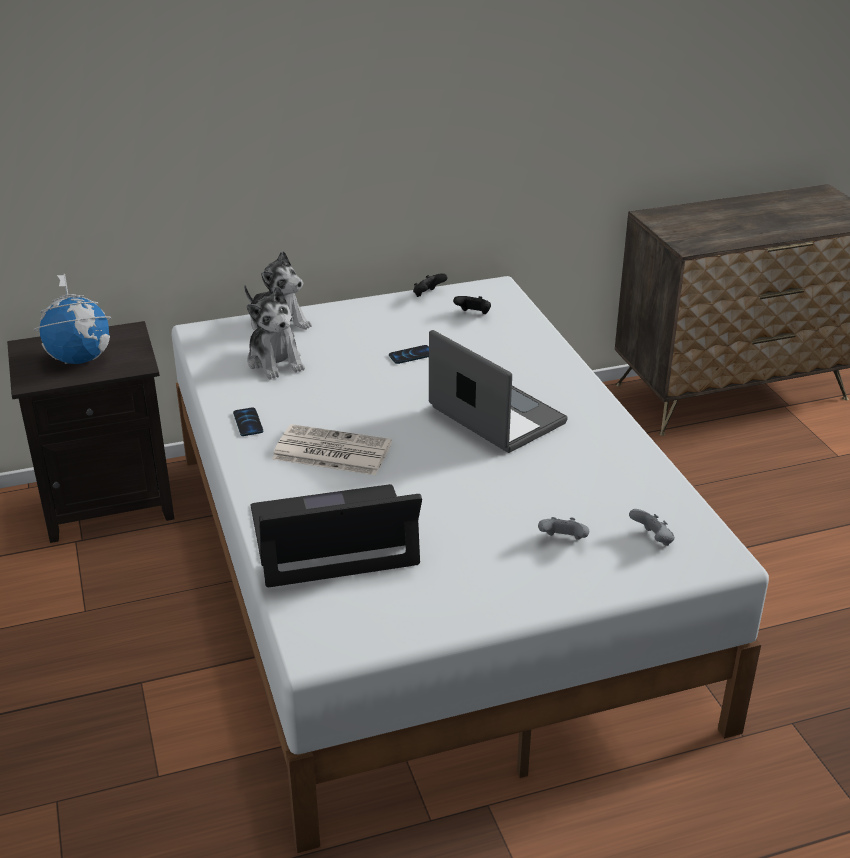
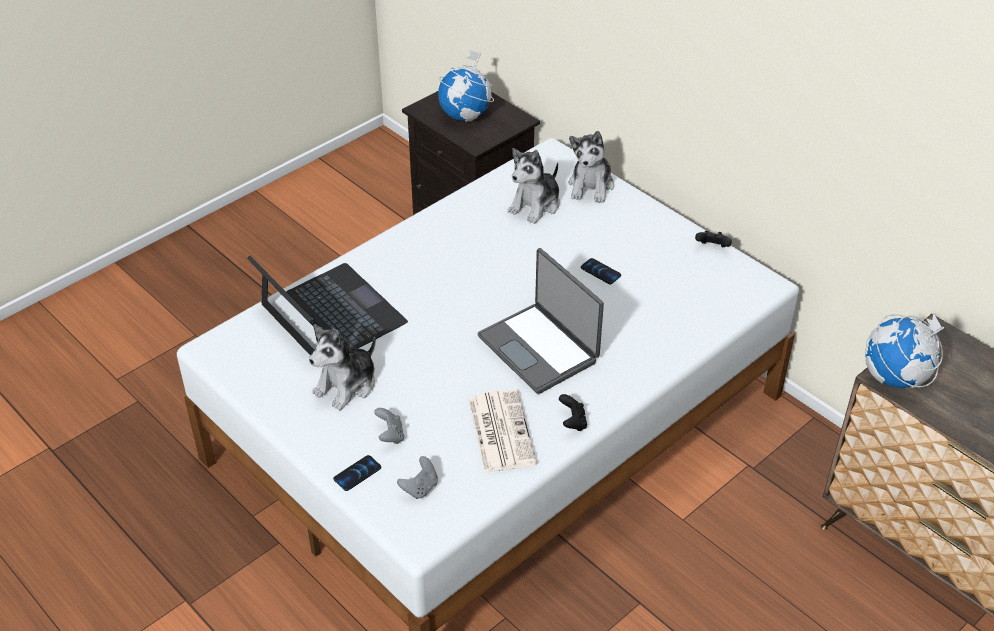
camera: 65 degrees right, 10 degrees up
(248, 423) = (443, 224): phone -> phone (357, 474)
(330, 451) = (432, 277): newspaper -> newspaper (500, 430)
(463, 553) = (347, 385): none -> plush toy
(473, 315) = (699, 285): black game controller -> black game controller (572, 422)
(495, 416) = (539, 348): laptop -> laptop turned 120 degrees clockwise
(693, 243) = (895, 378): none -> globe

